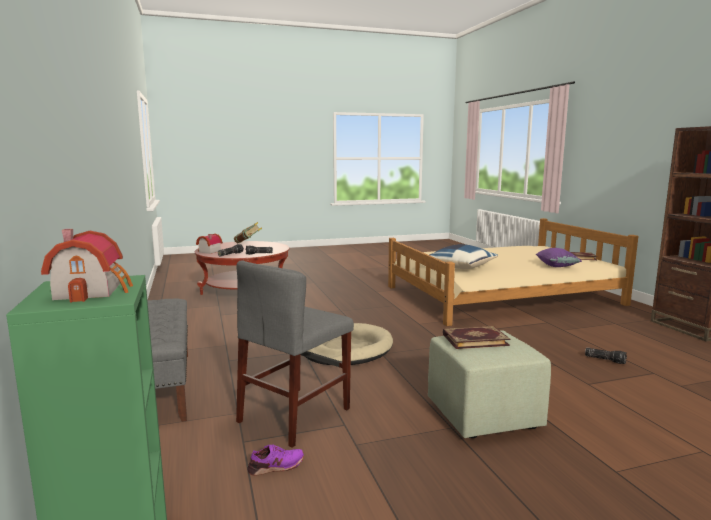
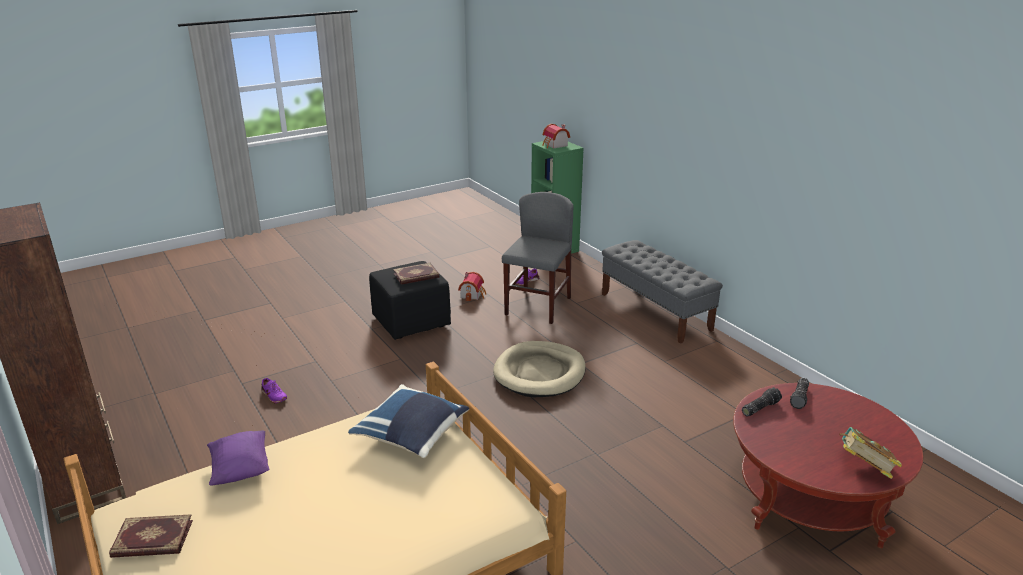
camera: 165 degrees right, 15 degrees up
(208, 251) = (854, 405): toy house -> toy house (473, 294)
(482, 416) = (412, 322): green ottoman -> black ottoman
(605, 360) = (273, 396): flashlight -> purple shoe

